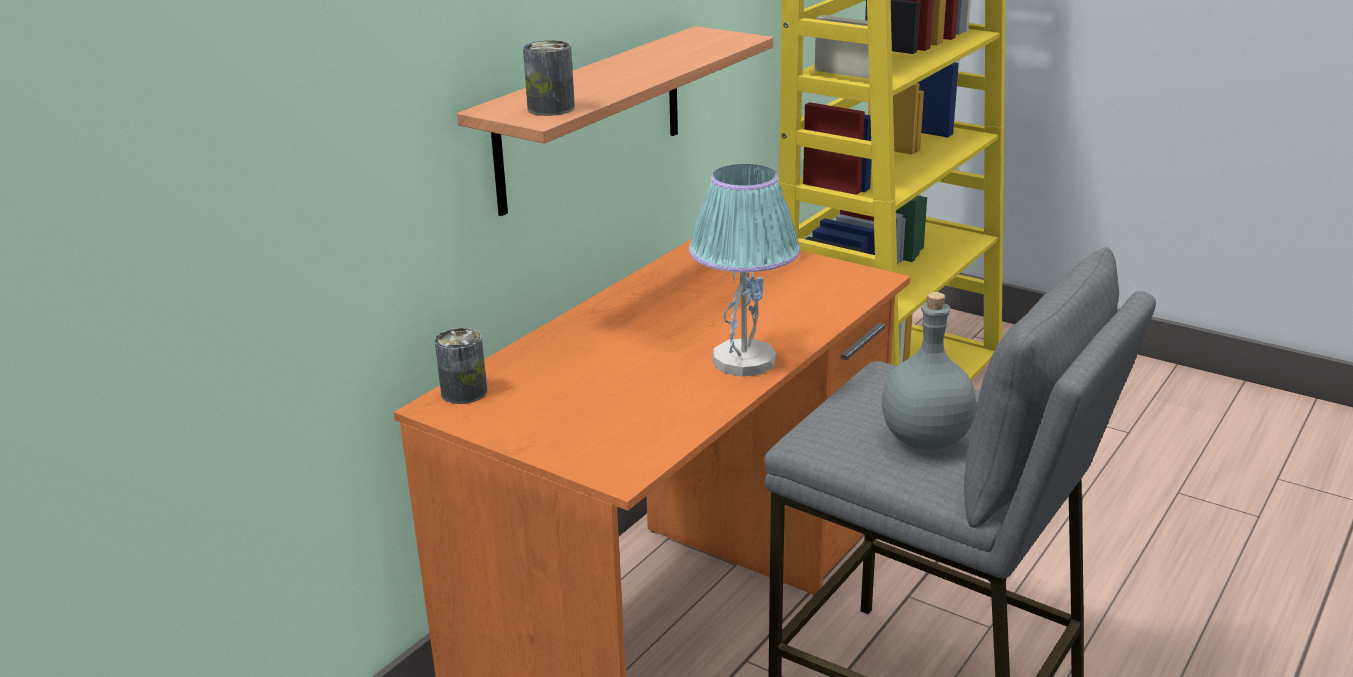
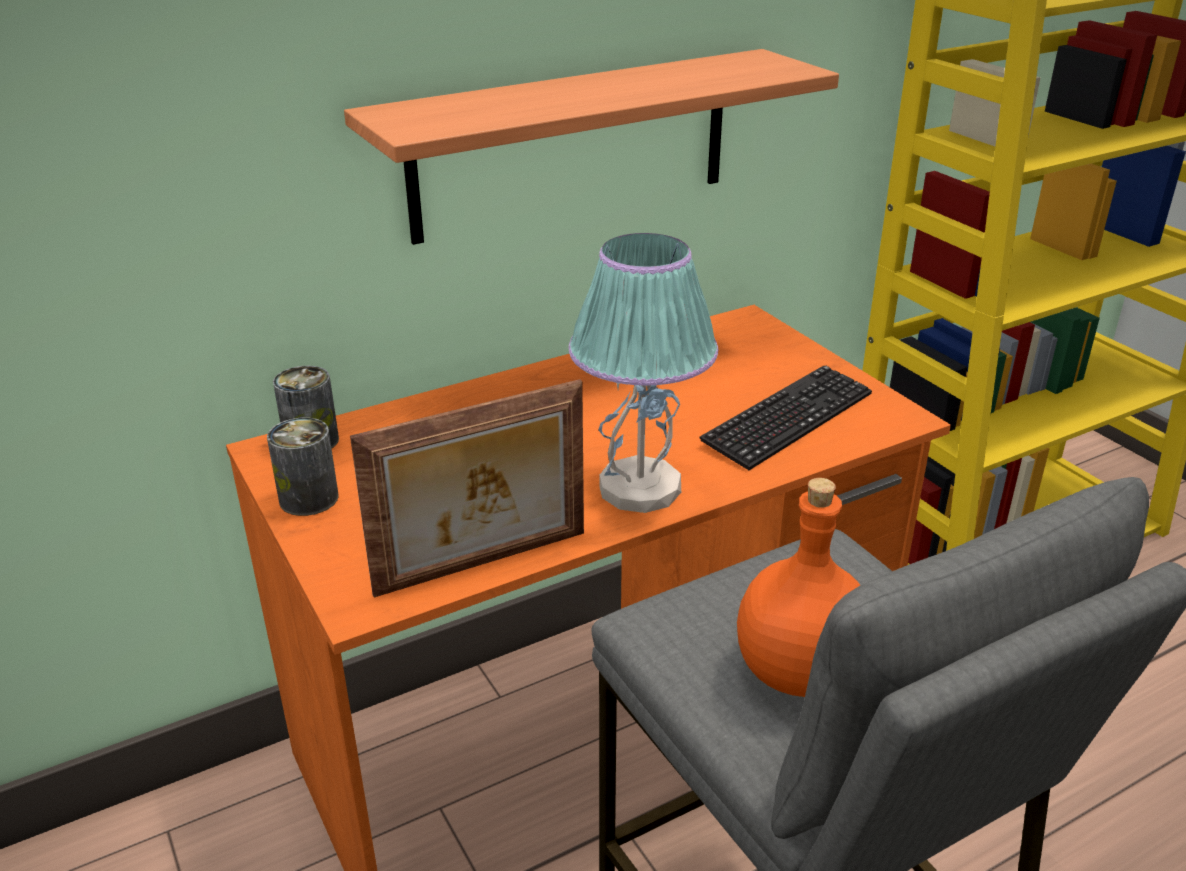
camera: 25 degrees right, 5 degrees up
(551, 108) = (444, 120): can -> can (309, 498)
(683, 431) = (483, 565): none -> picture frame
(804, 297) = (788, 419): none -> keyboard
(923, 439) = (796, 671): grey bottle -> orange bottle

